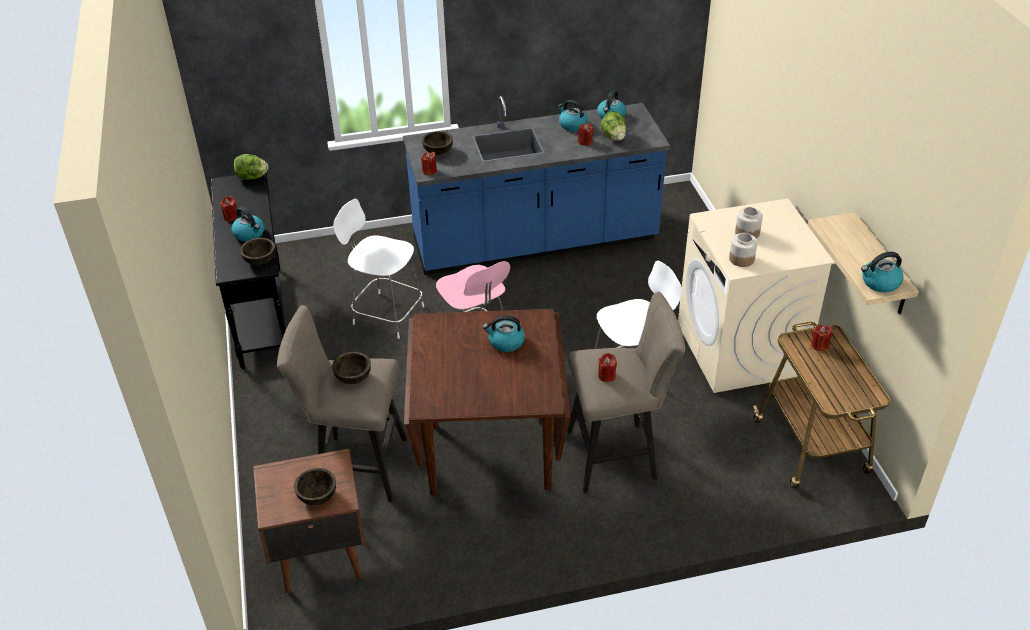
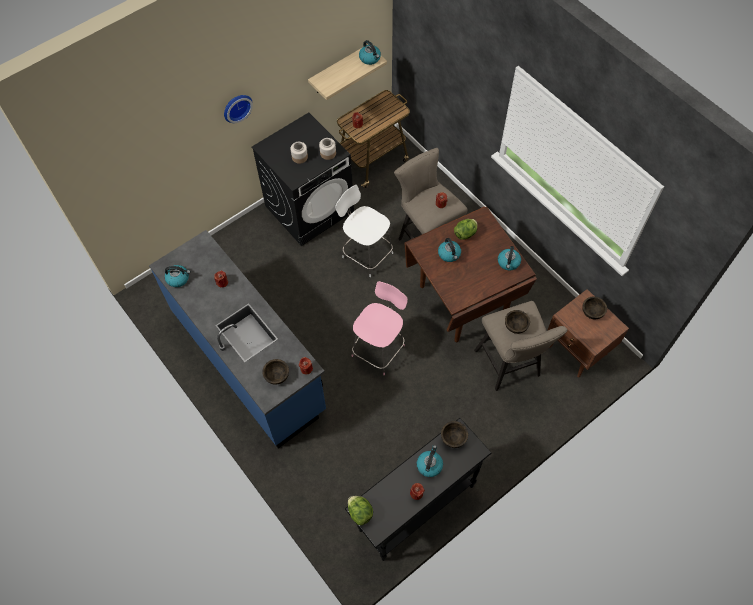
camera: 115 degrees left, 20 degrees up
(386, 314) = (373, 421): white chair -> none
(572, 125) = (201, 299): kettle -> kettle (508, 263)
(613, 137) = (208, 267): lettuce -> lettuce (465, 233)
(740, 350) = (309, 208): beige washing machine -> black washing machine
(802, 118) = (236, 107): none -> wall clock

